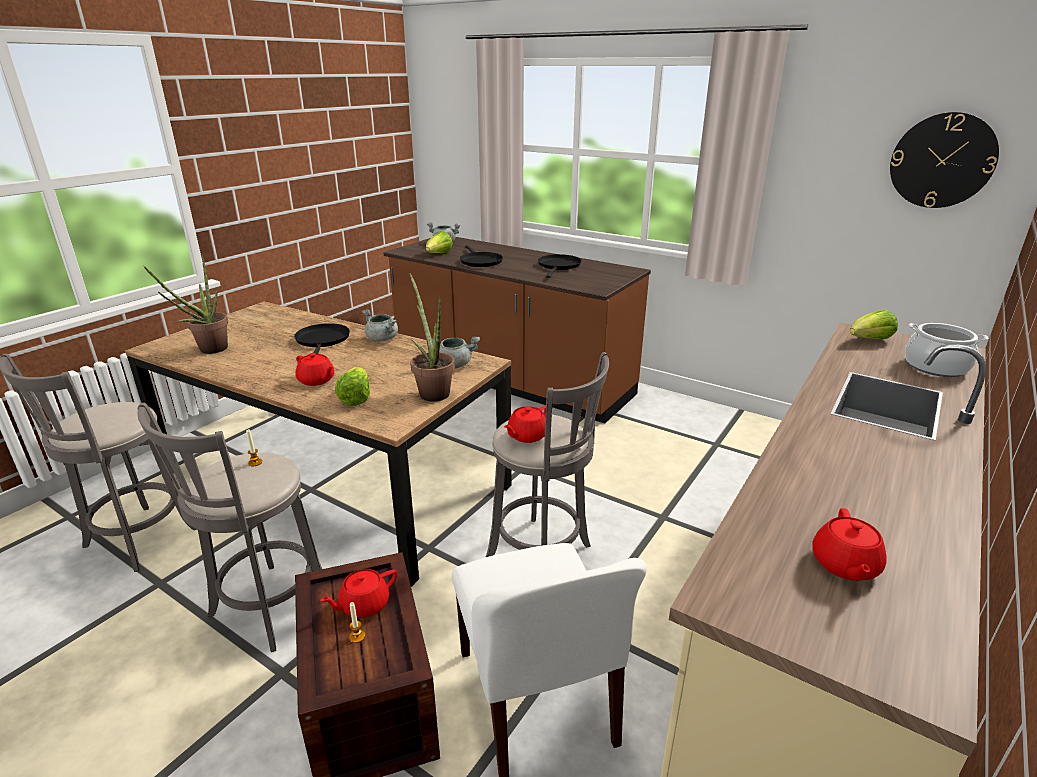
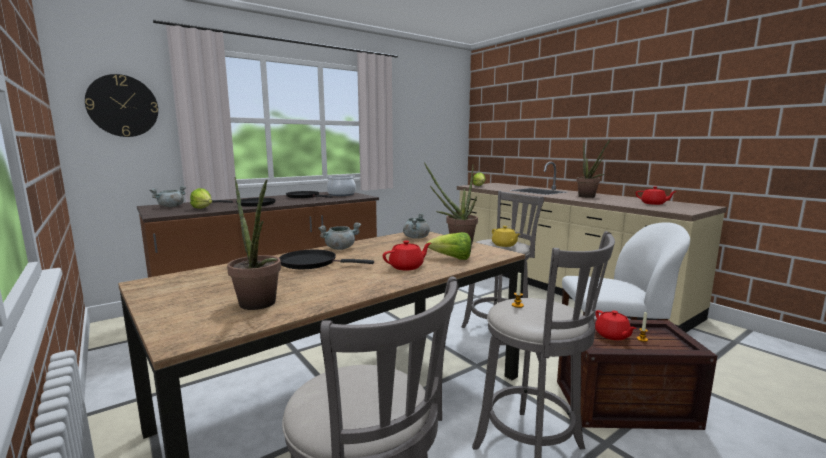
camera: 70 degrees left, 15 degrees down
(526, 436) = (504, 245): red teapot -> yellow teapot
(858, 467) = (588, 197): none -> potted plant
(935, 367) = (509, 186): cooking pot -> cooking pot (341, 194)
(942, 161) = (443, 118): wall clock -> wall clock (123, 106)

